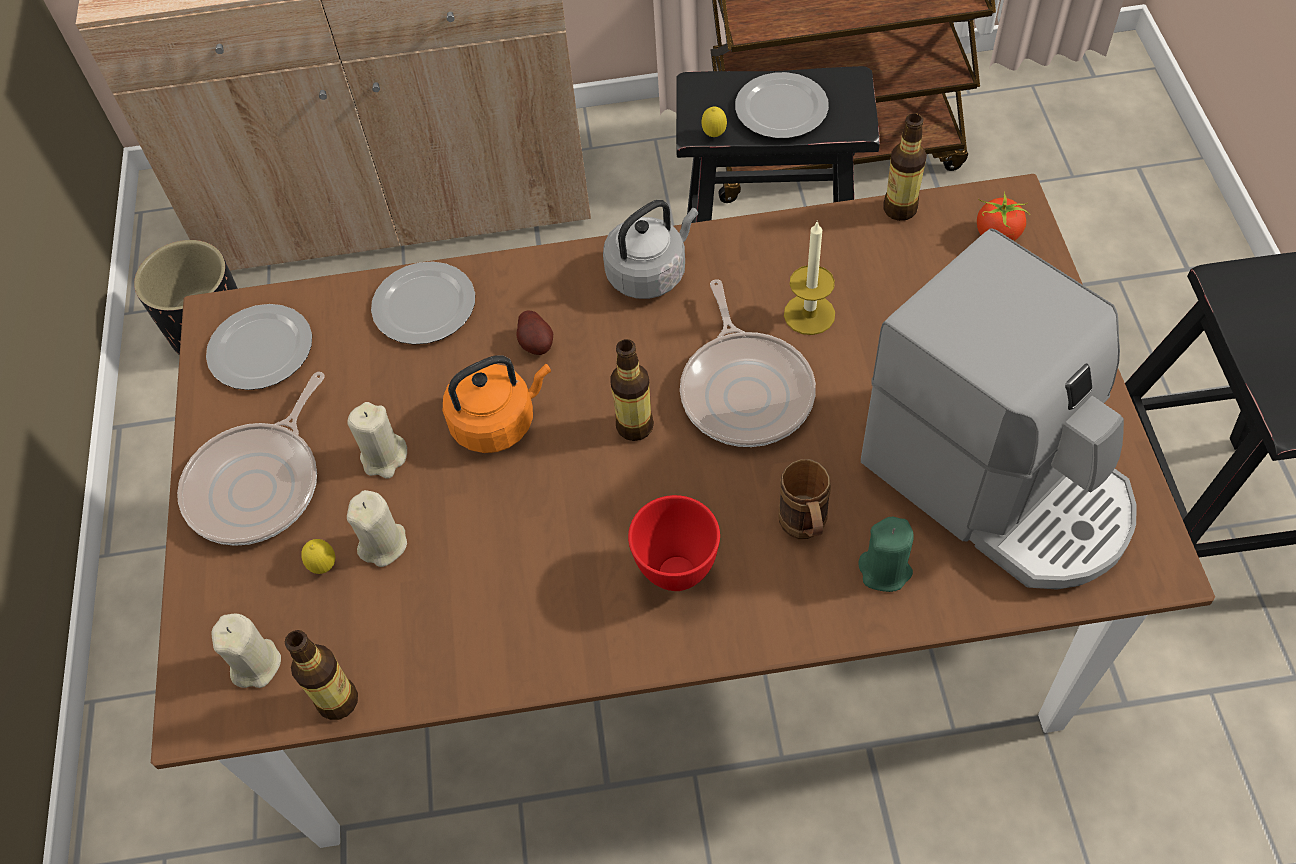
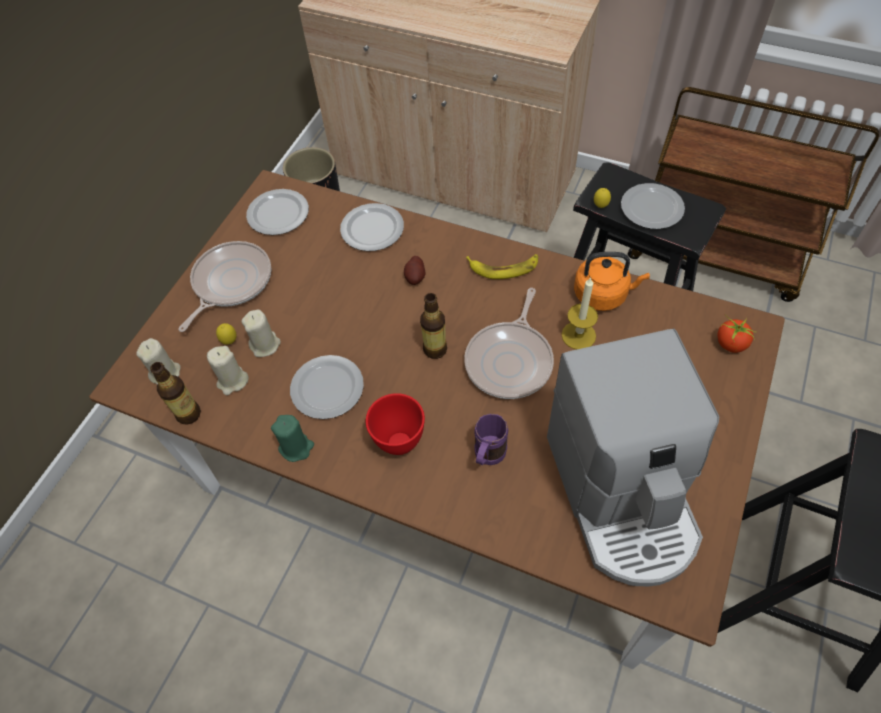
camera: 30 degrees right, 0 degrees up
(259, 484) = (230, 283): frying pan -> frying pan turned 150 degrees clockwise
(384, 457) = (297, 300): beige candle -> beige candle (232, 381)
(498, 422) = (365, 310): orange kettle -> orange kettle (603, 294)
(521, 553) = (327, 387): none -> plate
(650, 273) = (504, 267): grey kettle -> banana
(804, 529) = (487, 458): brown mug -> purple mug
(885, 570) = (517, 507): green candle -> green candle (296, 447)
(900, 209) = (679, 299): bottle -> none

